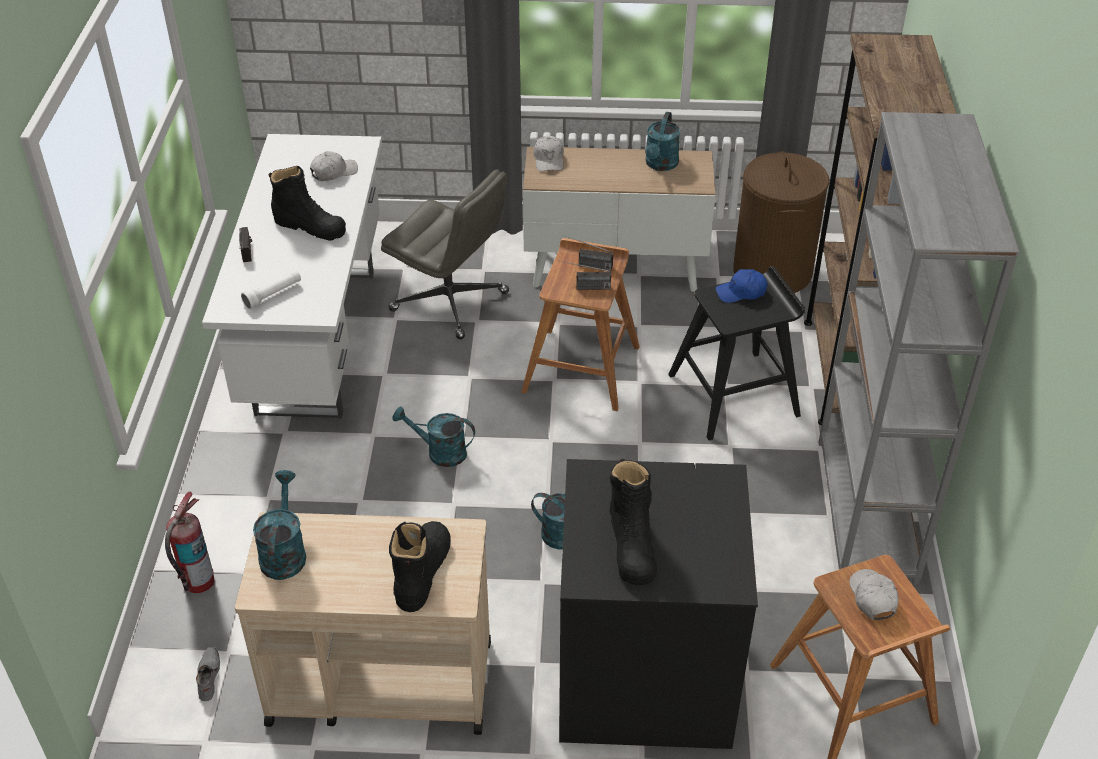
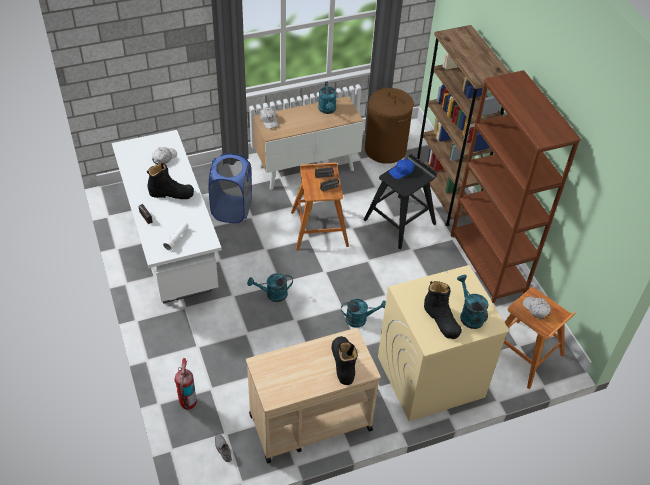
camera: 25 degrees left, 5 degrees up
(284, 552) = (270, 375): turquoise watering can -> turquoise watering can (469, 314)
(451, 302) = (232, 209): grey office chair -> blue laundry basket
(643, 677) = (430, 377): black washing machine -> beige washing machine
(866, 510) = (488, 263): grey bookcase -> brown bookcase

